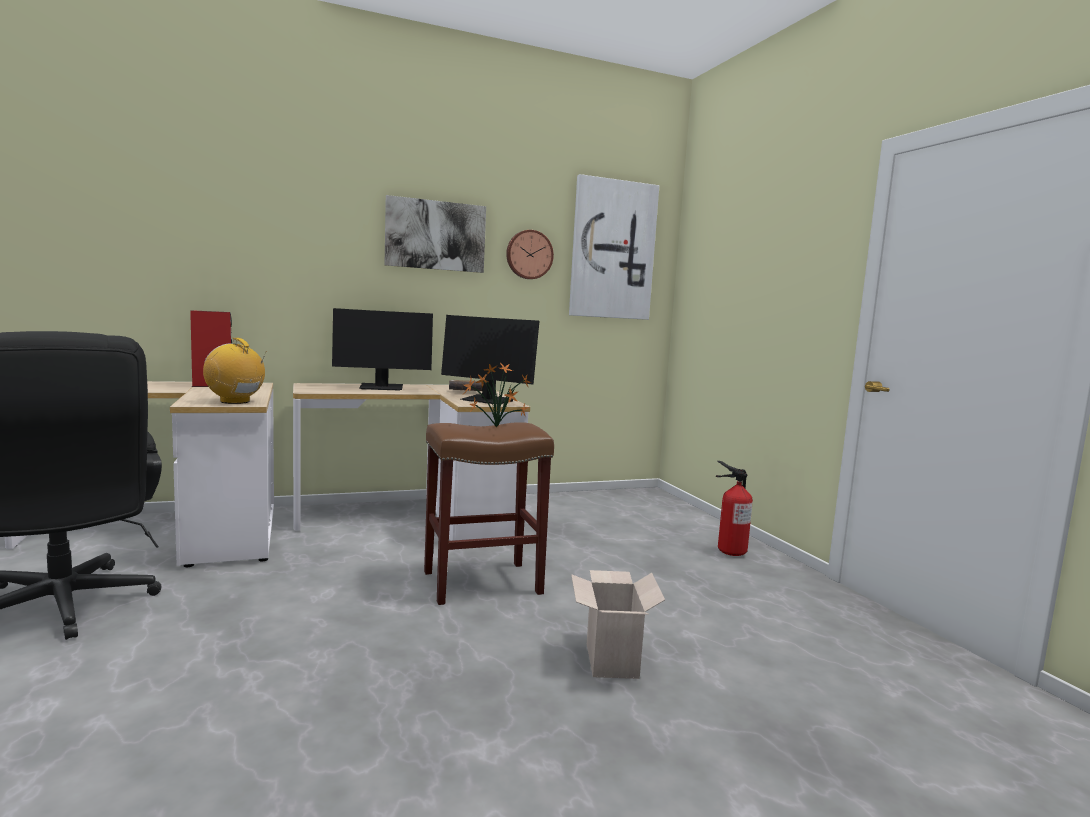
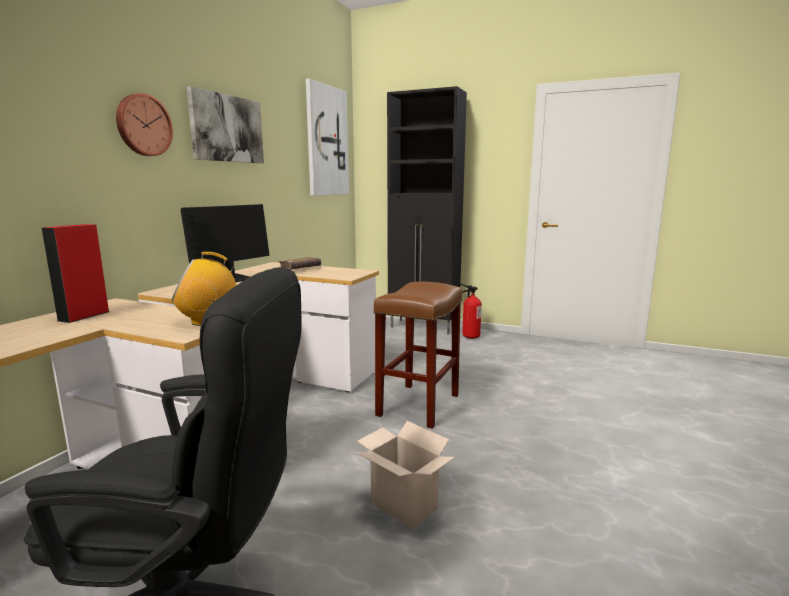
camera: 45 degrees left, 5 degrees up
(488, 400) = (342, 272): monitor -> none
(494, 427) = (420, 289): potted plant -> none
(529, 254) = (285, 146): wall clock -> wall clock (143, 125)
(609, 659) = (552, 409): cardboard box -> cardboard box (401, 506)
(699, 523) = (424, 327): none -> black cabinet

